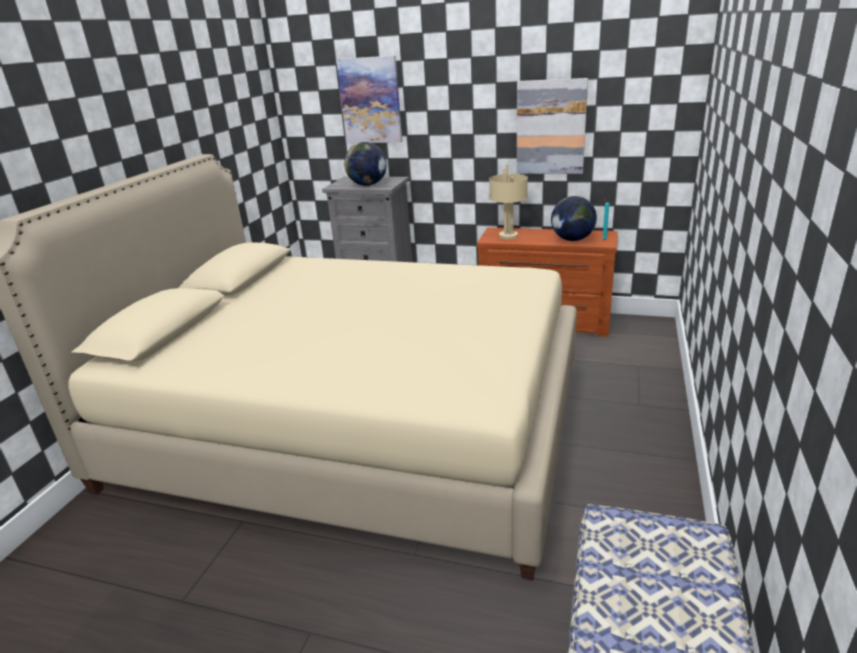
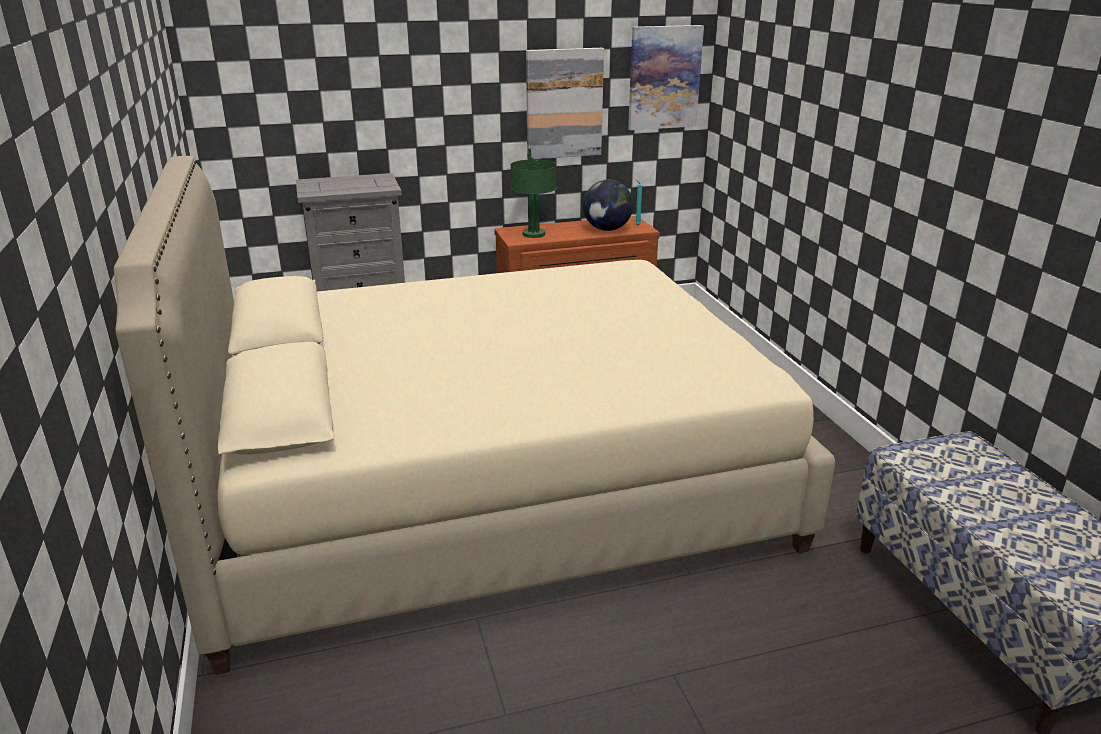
camera: 35 degrees left, 0 degrees up
(368, 185) = (356, 187): globe -> none
(370, 100) = (333, 74): picture -> picture (664, 77)
(509, 236) = (534, 234): beige table lamp -> green table lamp

